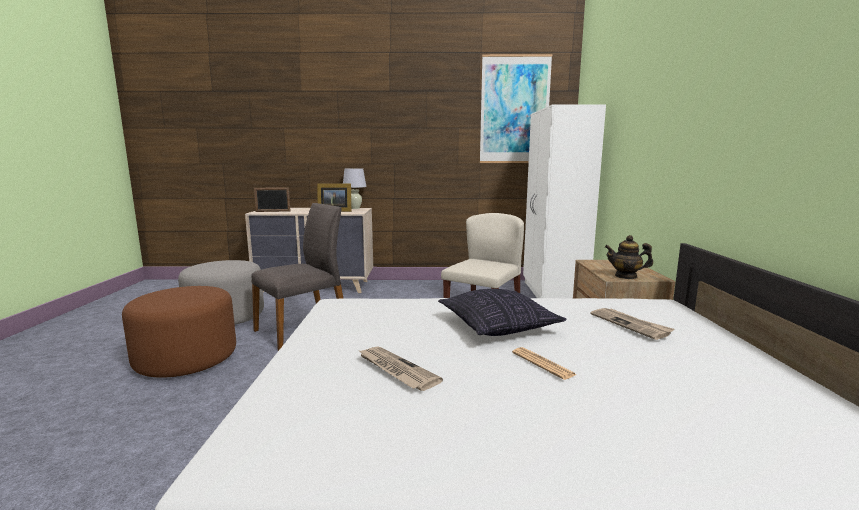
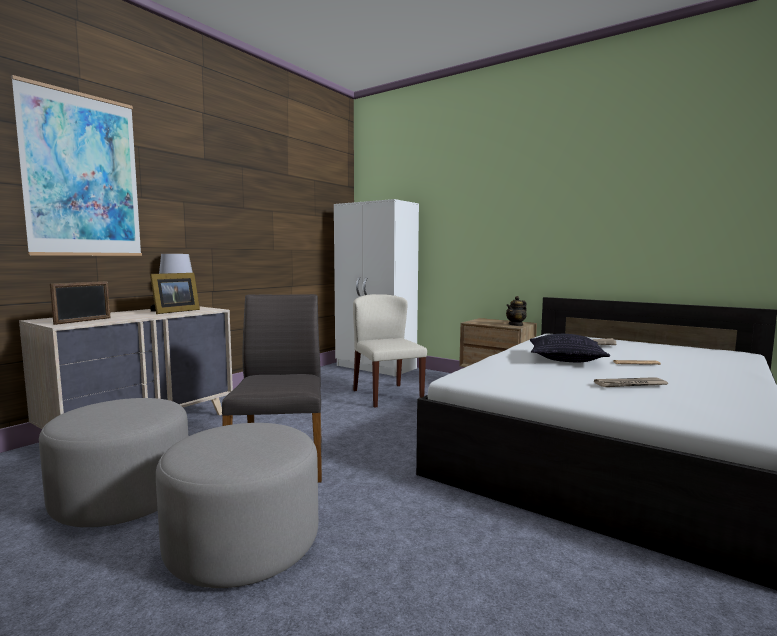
camera: 55 degrees left, 5 degrees down
(186, 358) = (243, 543): brown ottoman -> grey ottoman
(514, 110) = (316, 198): picture -> picture (82, 175)

